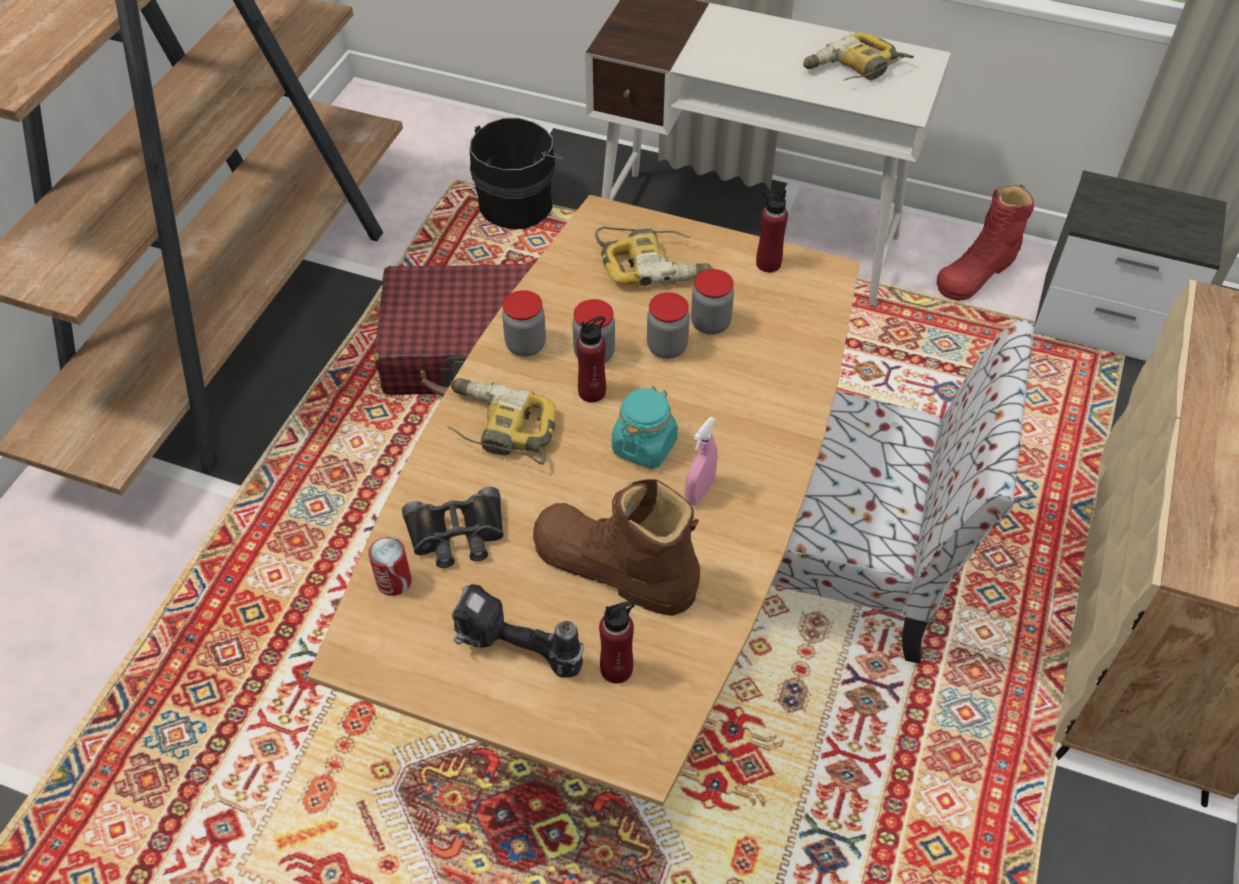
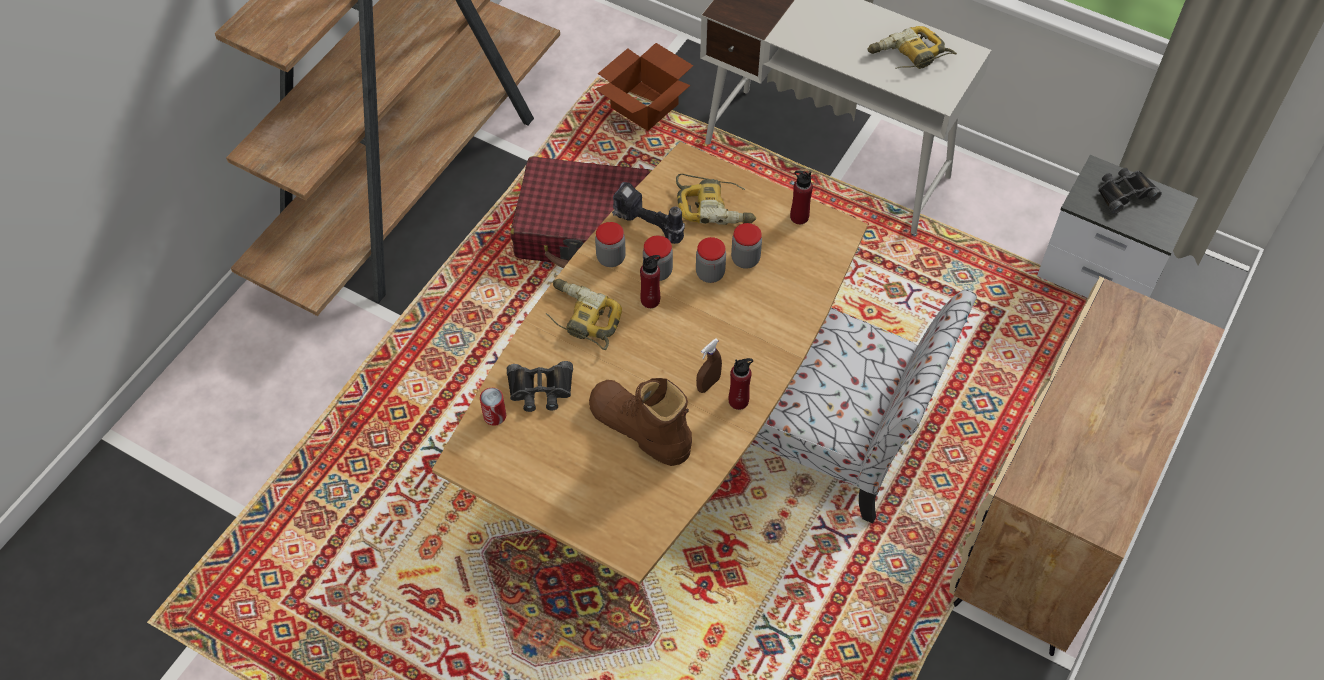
camera: 10 degrees right, 5 degrees up
(516, 654) = (565, 475): power drill -> power drill (646, 227)
(519, 203) = (646, 106): black bucket -> cardboard box
(616, 669) = (627, 495): red bottle -> red bottle (738, 401)
(644, 445) = (678, 345): turquoise jar -> none
(699, 492) = (708, 384): pink spray bottle -> brown spray bottle
(977, 271) = (1008, 216): red boot -> none
(1139, 206) = (1124, 192): none -> black binoculars

